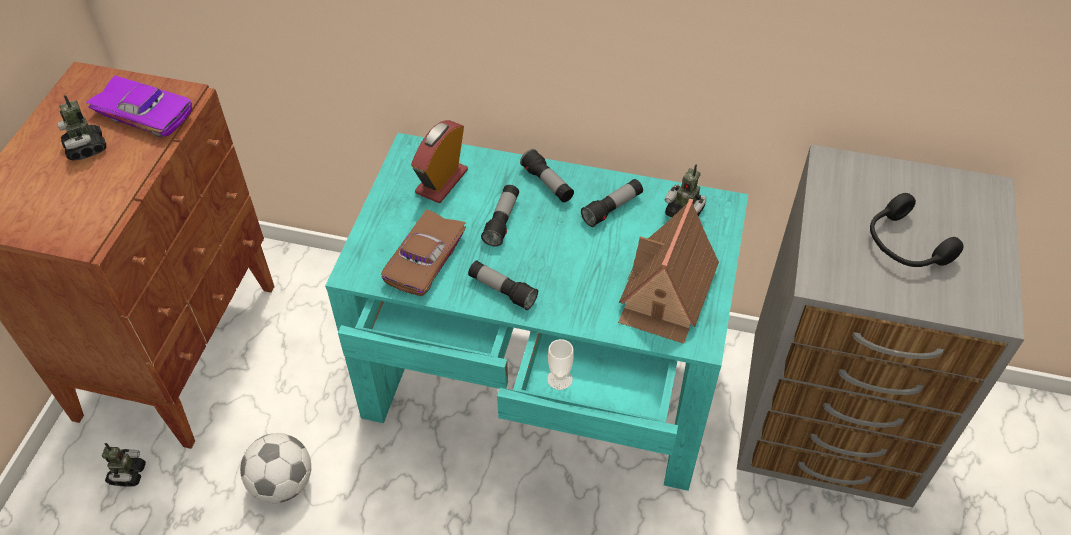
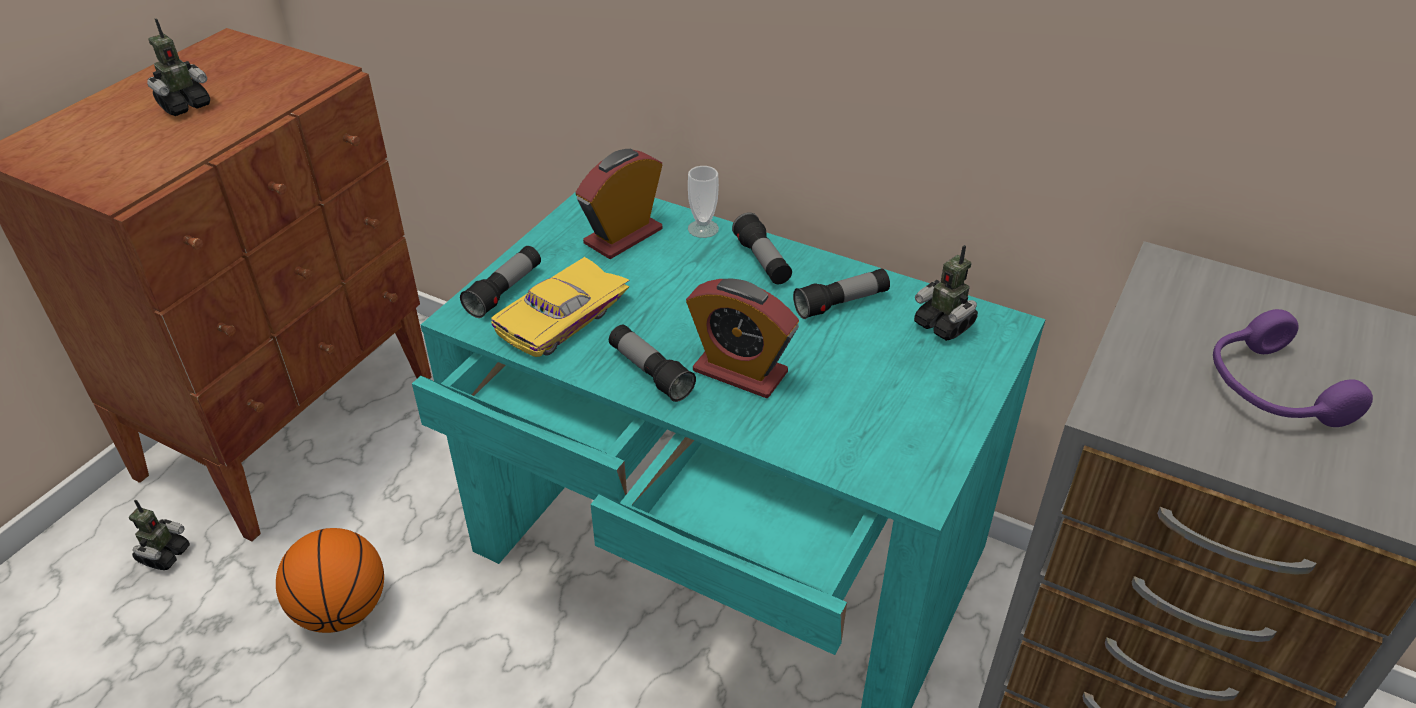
camera: 15 degrees right, 10 degrees down
(86, 148) = (184, 105): toy robot -> toy robot turned 120 degrees counterclockwise
(146, 112) = (274, 82): purple toy car -> none
(282, 483) = (342, 610): football -> basketball
(427, 260) = (565, 320): brown toy car -> yellow toy car
(502, 221) = (683, 293): flashlight -> flashlight (505, 291)
(559, 379) = (700, 511): cup -> cup (703, 229)
(562, 277) = (740, 372): none -> alarm clock
(666, 293) = (885, 419): toy house -> none
(904, 245) = (1269, 390): black headphones -> purple headphones

